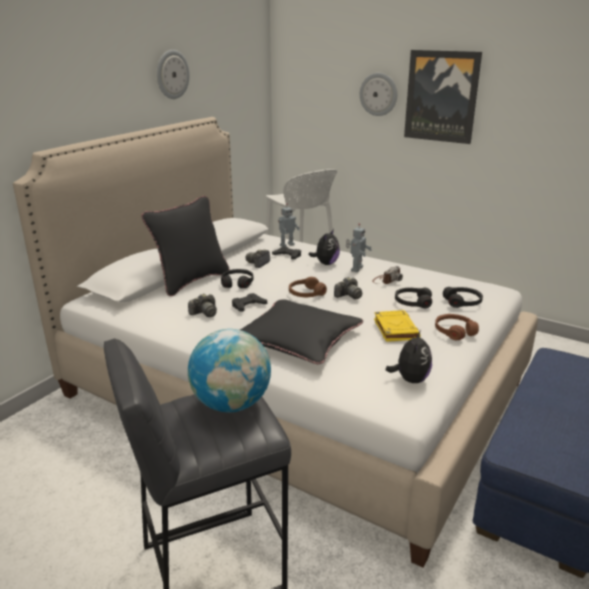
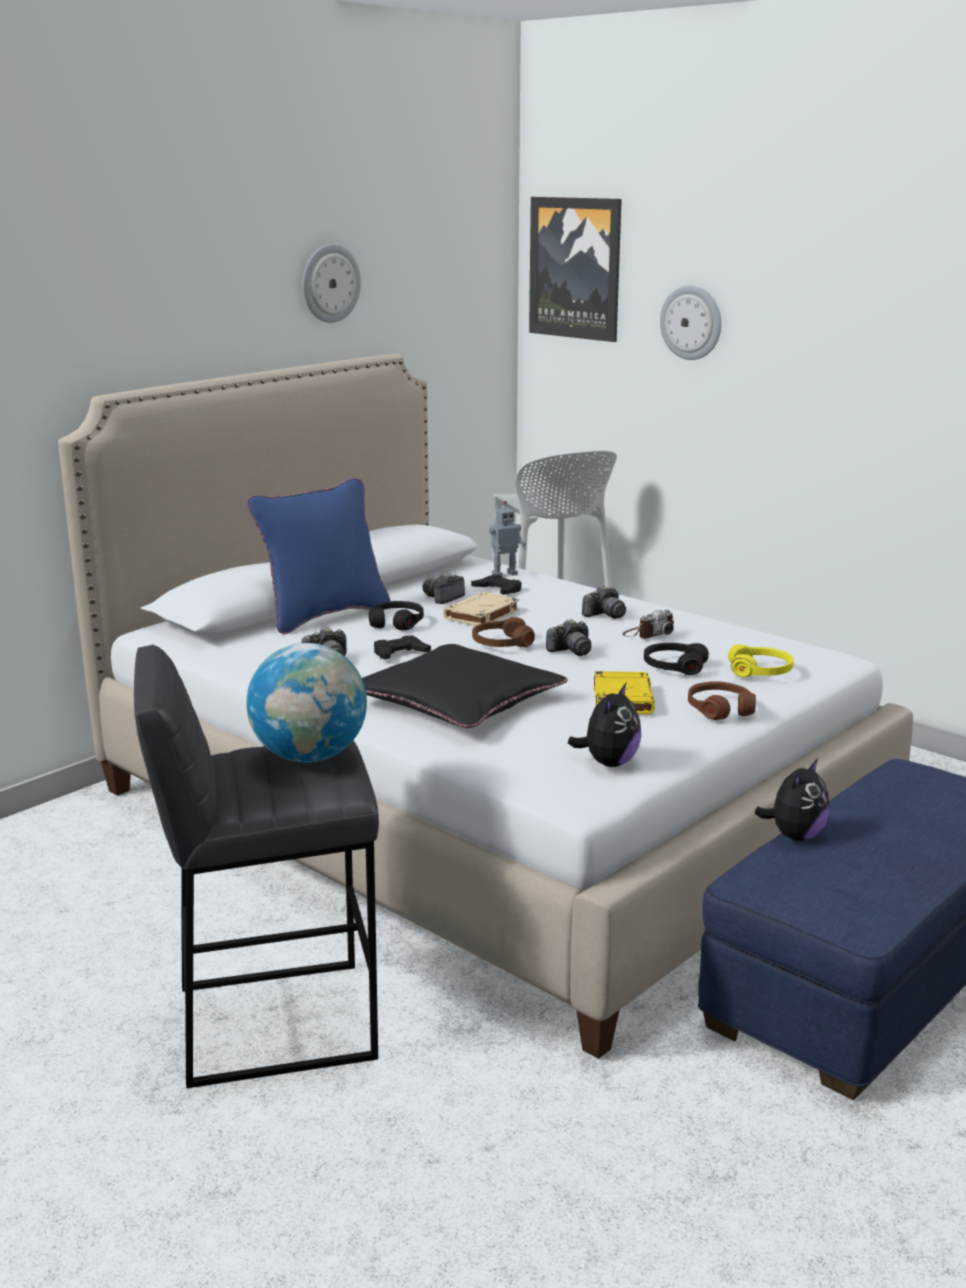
camera: 10 degrees right, 5 degrees down
(191, 281) = (323, 615): black pillow -> blue pillow
(285, 274) = (481, 615): none -> beige book
(326, 263) = (558, 604): plush toy -> plush toy (795, 836)
(356, 269) = (605, 615): toy robot -> camera
(441, 96) = (793, 328): picture -> picture (575, 268)
(462, 302) = (760, 671): black headphones -> yellow headphones

